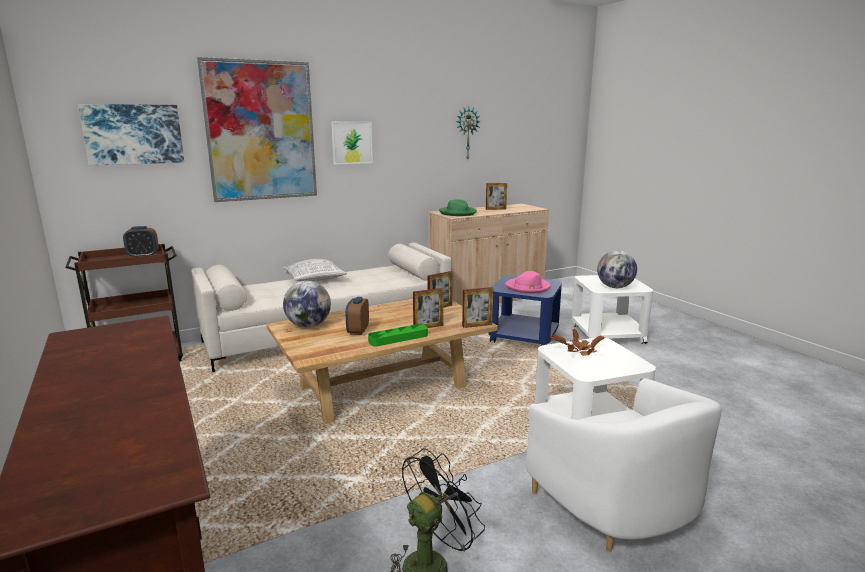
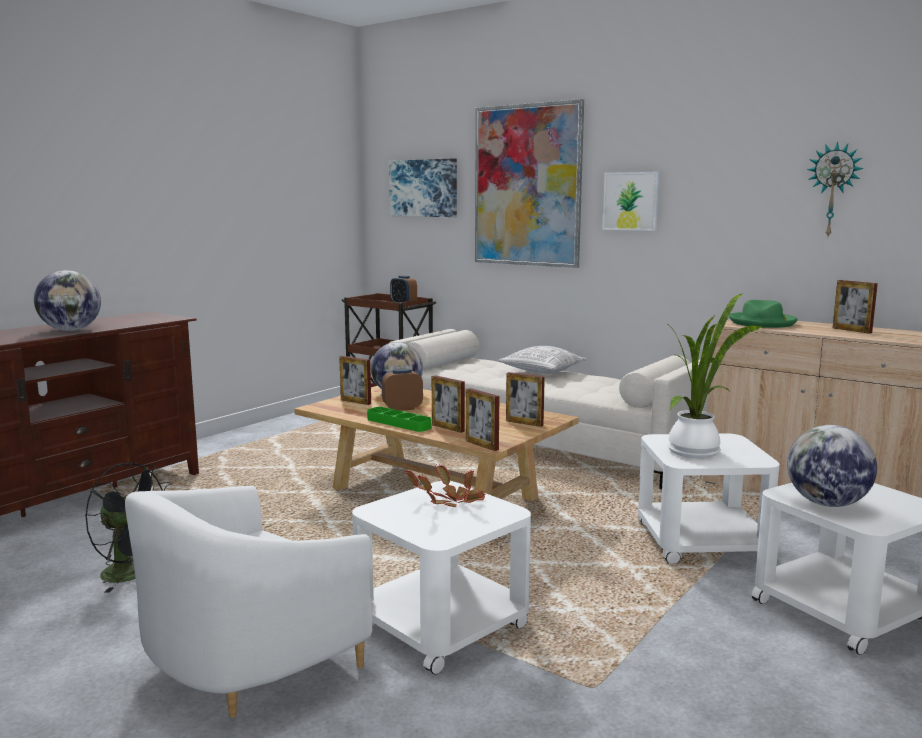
camera: 65 degrees right, 5 degrees down
(138, 379) = (71, 330): none -> globe
(313, 342) = (355, 402): none -> picture frame
(523, 337) = (700, 542): blue side table -> white side table
(528, 287) = (697, 451): pink hat -> potted plant

